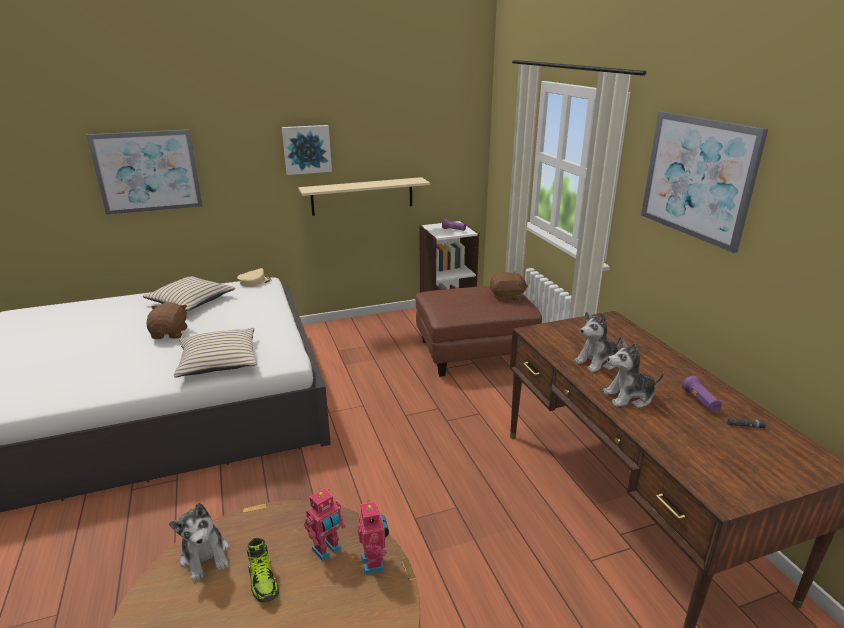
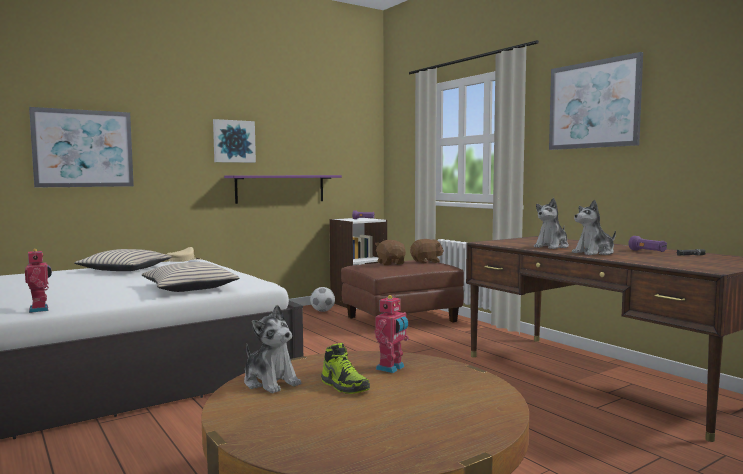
camera: 15 degrees left, 20 degrees down
(170, 333) = (121, 281): brown plush toy -> brown plush toy (391, 263)
(362, 196) = (280, 188): beige shelf -> purple shelf
(374, 562) = (442, 369): toy robot -> toy robot (40, 309)
(403, 325) = (322, 311): none -> football

